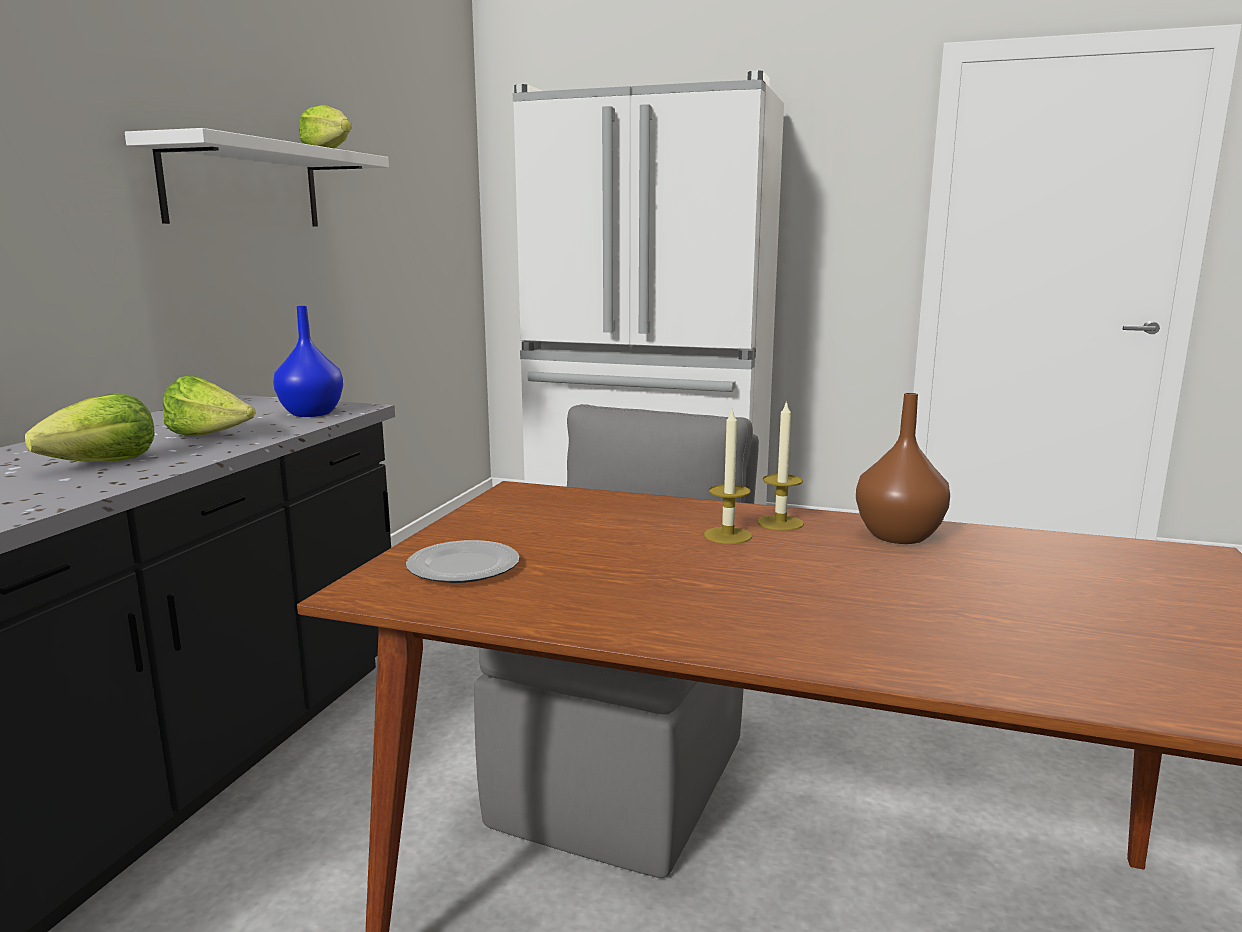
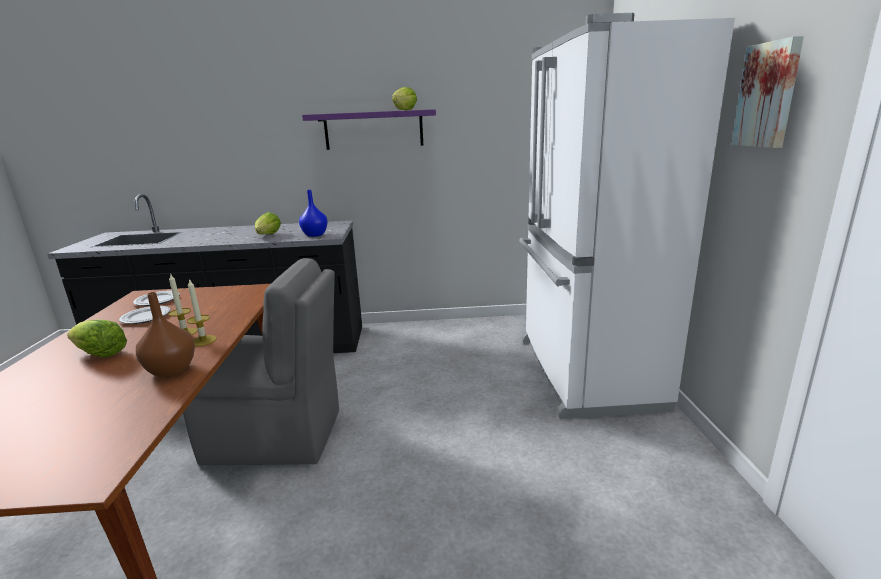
camera: 70 degrees right, 5 degrees up
(104, 463) = (226, 237): lettuce -> lettuce (100, 354)
(243, 186) = (373, 130): white shelf -> purple shelf
(590, 570) = (146, 317): none -> plate
(831, 177) = (768, 95): none -> picture

